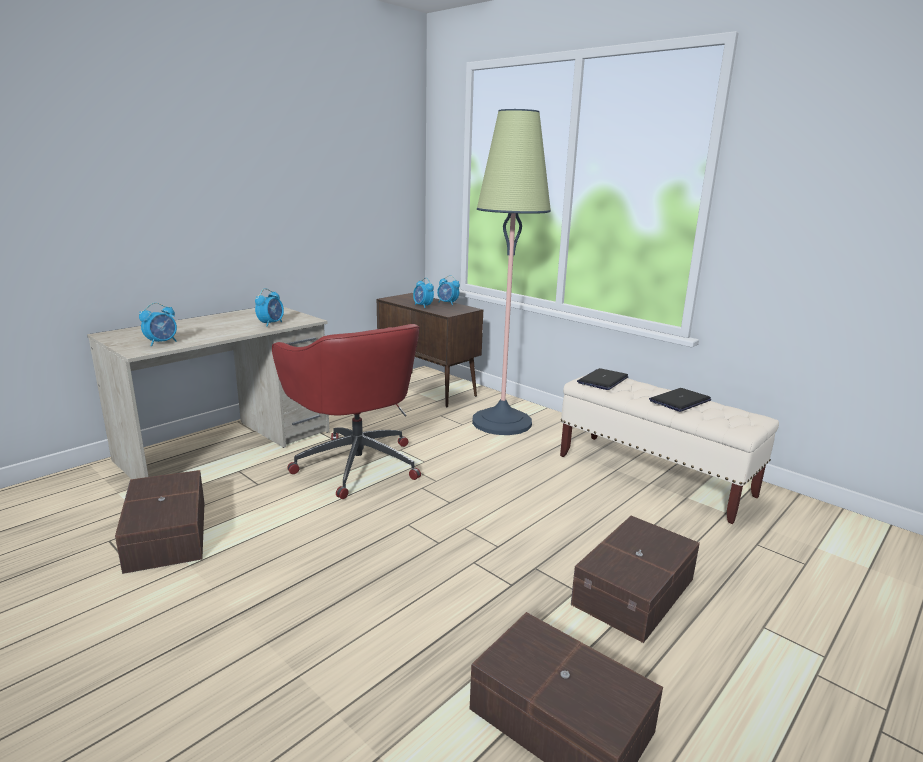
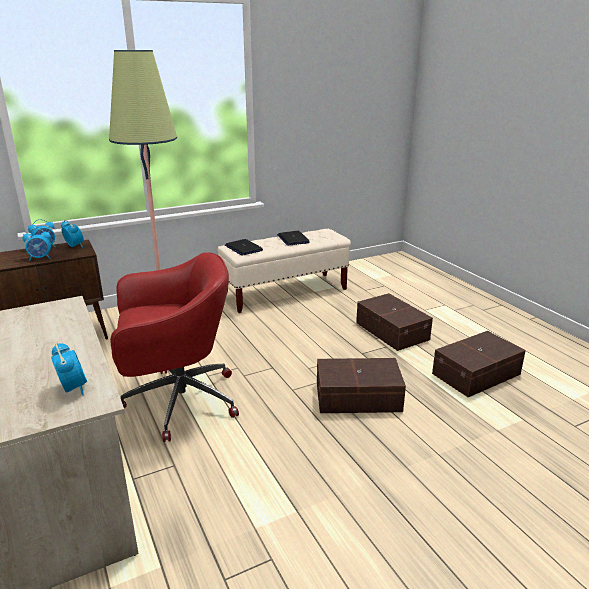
camera: 70 degrees left, 5 degrees up
(165, 535) = (238, 532): brown storage box -> brown storage box (359, 398)
(271, 324) = (60, 323): alarm clock -> alarm clock (74, 246)

